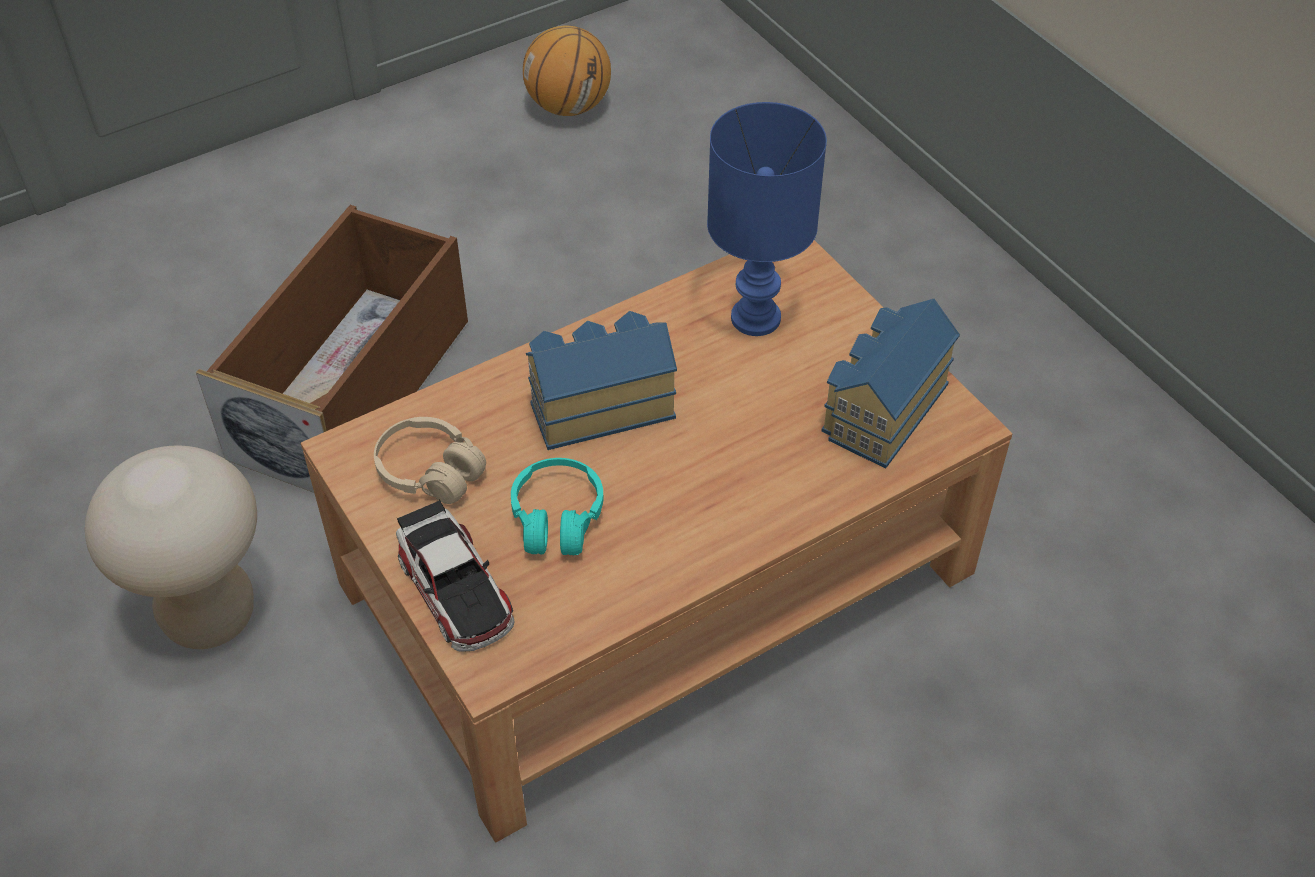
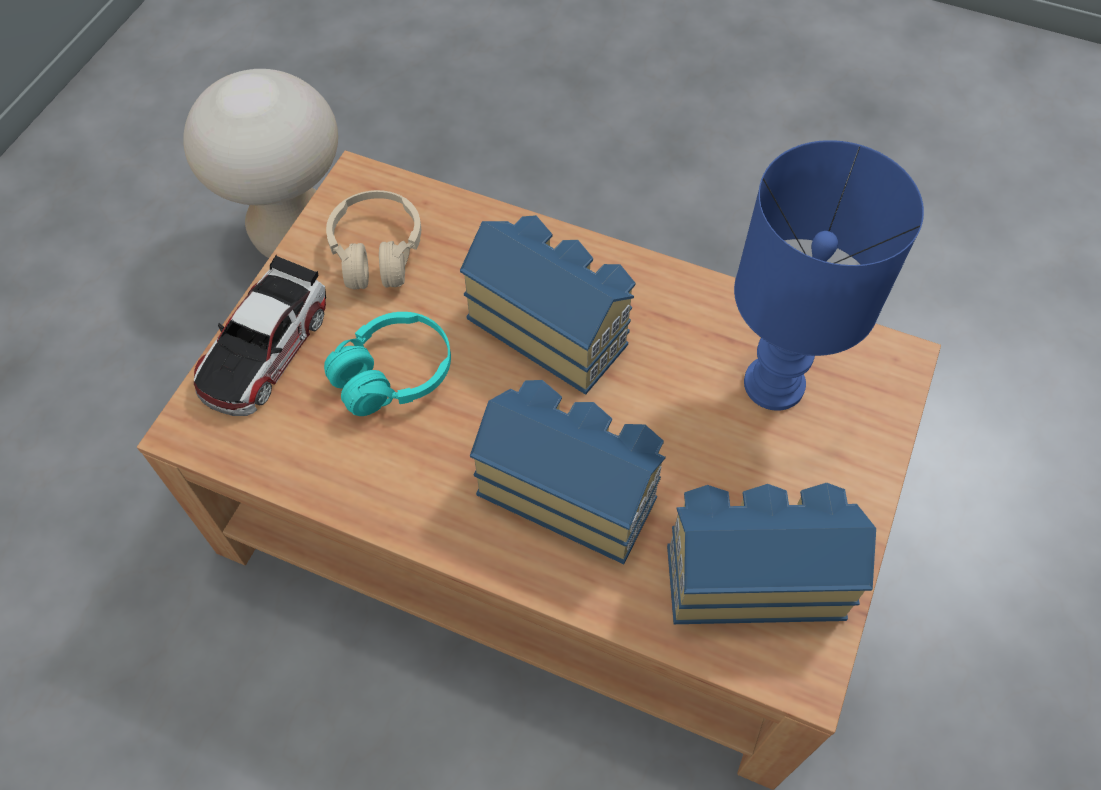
camera: 55 degrees right, 10 degrees up
(353, 387) = (566, 176): brown storage box -> none
(569, 106) = (1004, 110): basketball -> none
(742, 467) = (569, 487): none -> toy house

